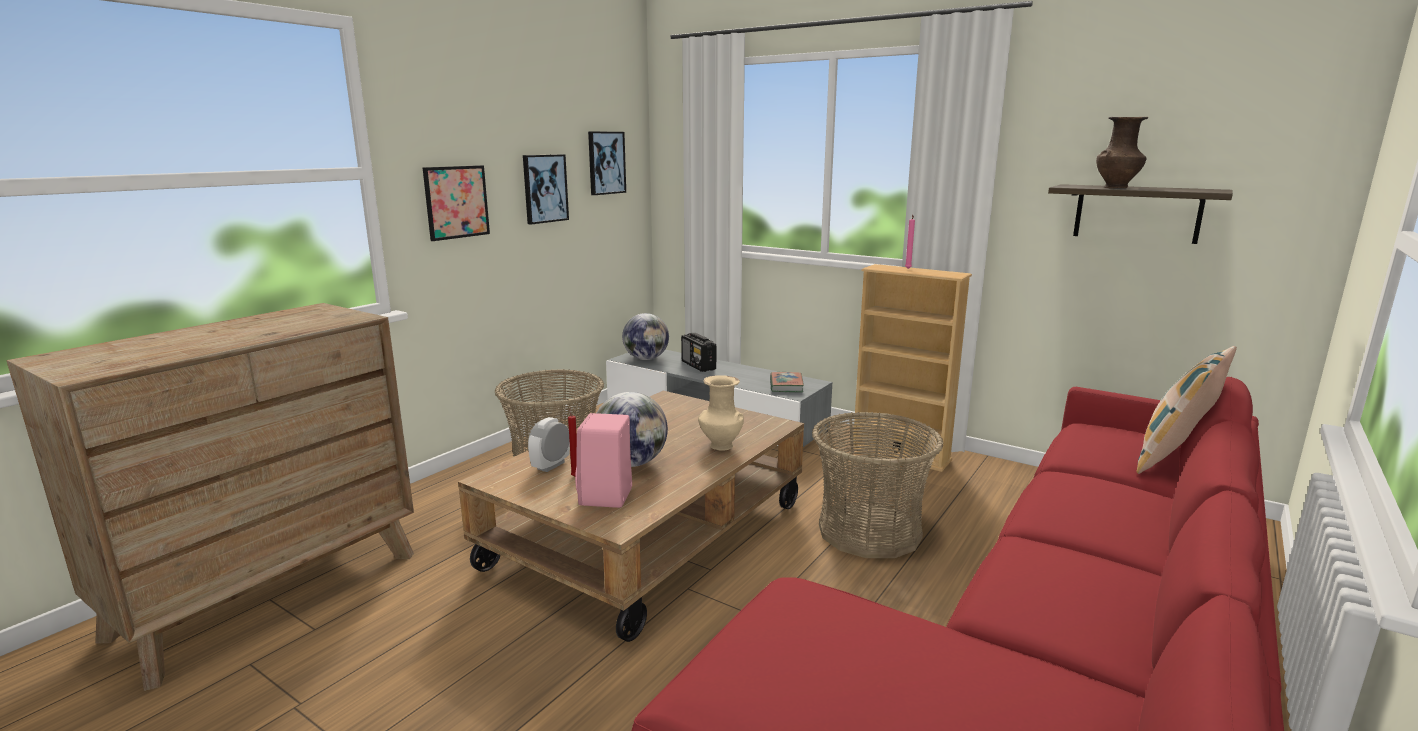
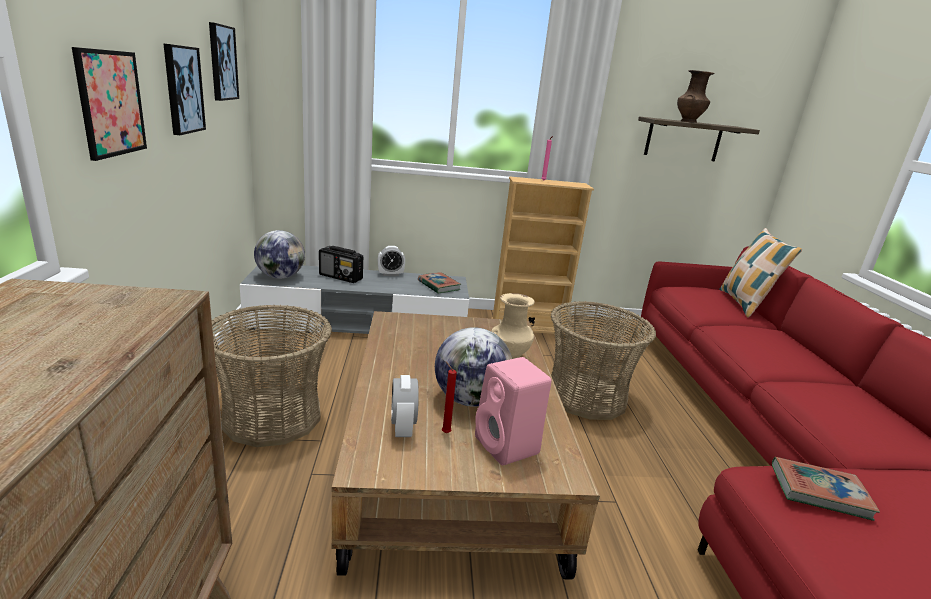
camera: 40 degrees left, 5 degrees up
(751, 369) = (390, 274): none -> alarm clock
(826, 611) = (819, 492): none -> book

